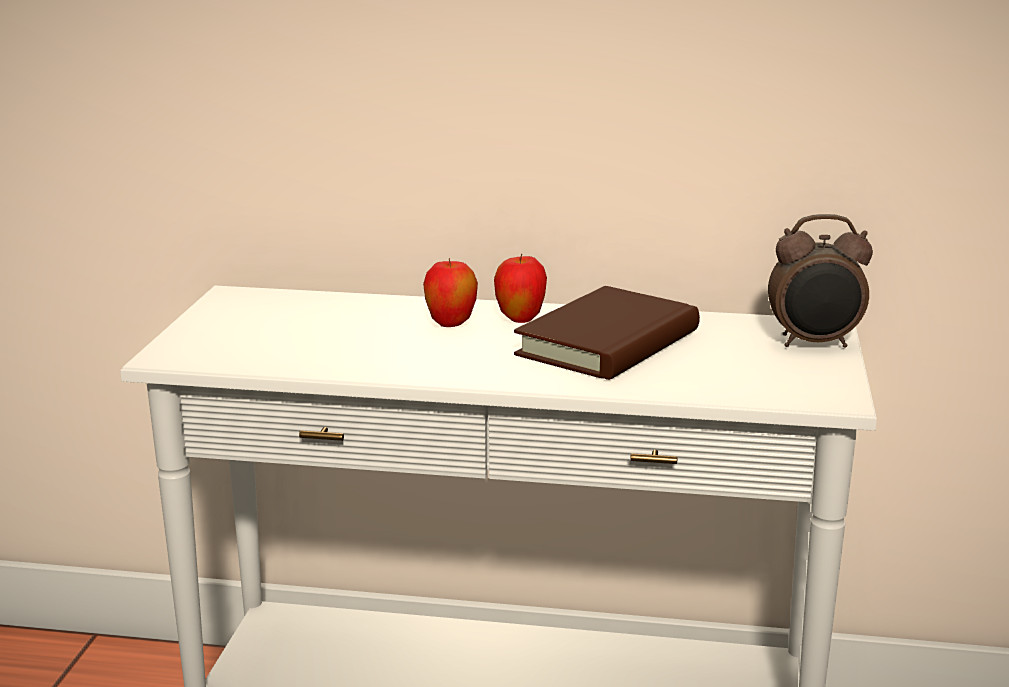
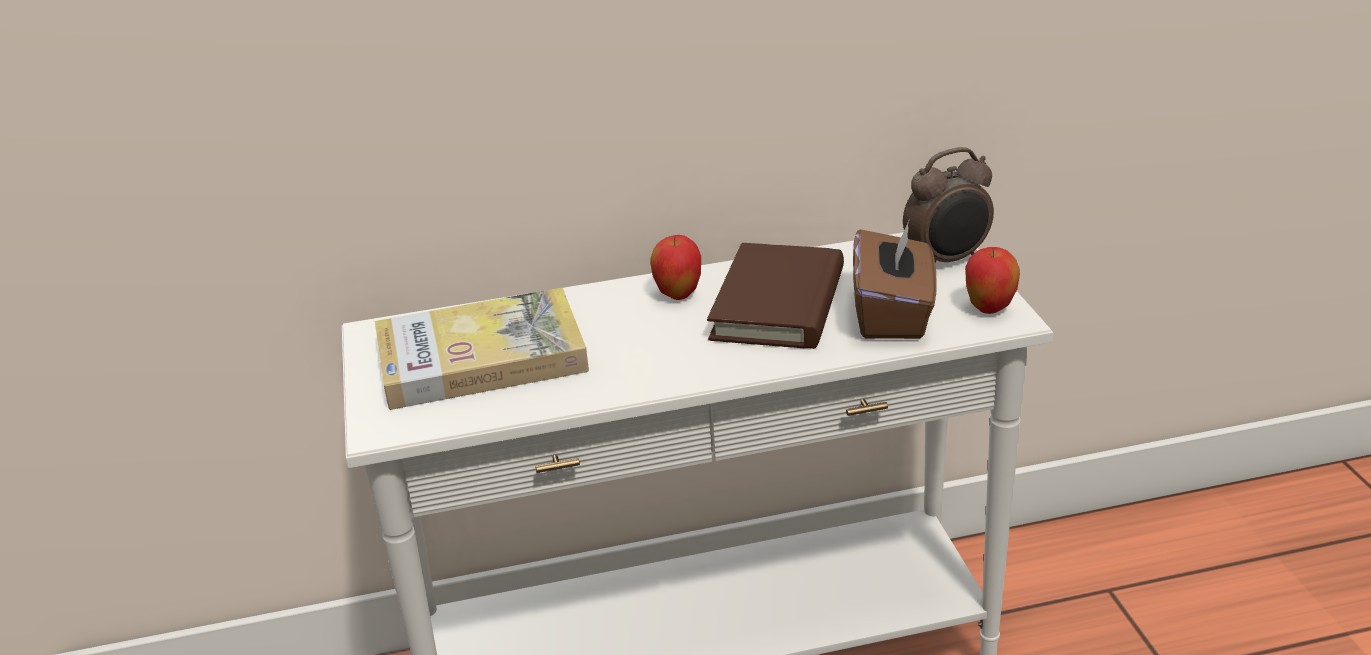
camera: 20 degrees left, 10 degrees up
(301, 327) = (481, 357): none -> book
(451, 325) = (620, 318): apple -> apple (990, 309)
(715, 371) = (893, 315): none -> brown tissue box

